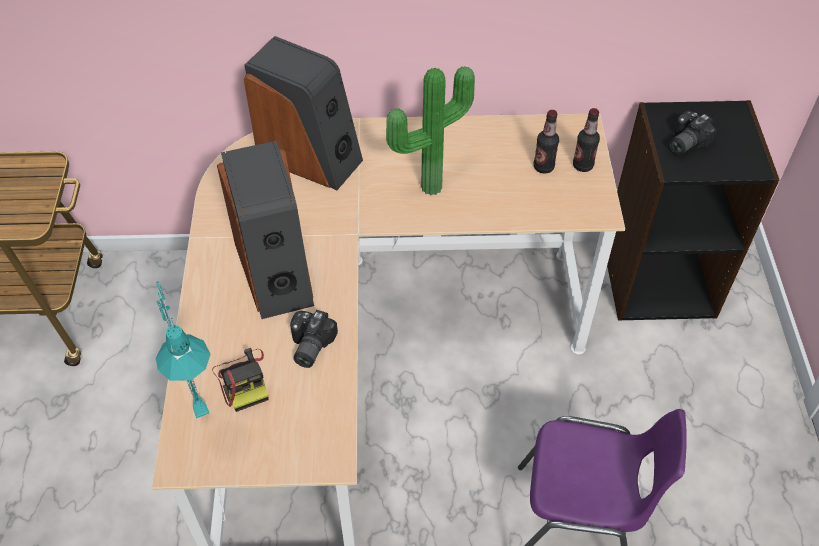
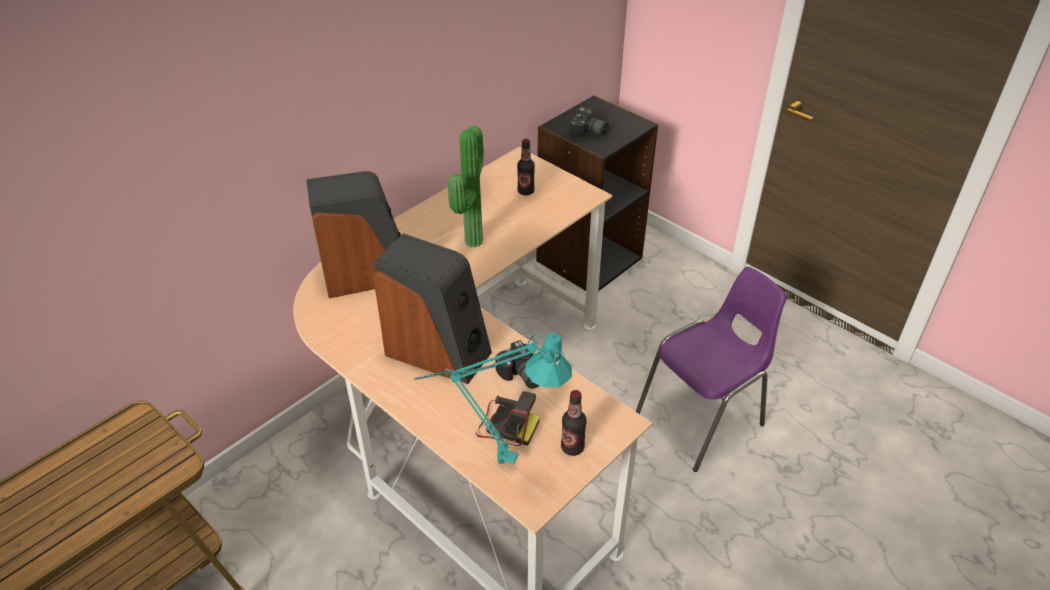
camera: 45 degrees left, 10 degrees down
(582, 165) = (546, 178): bottle -> bottle (572, 447)
(684, 142) = (588, 133): camera -> camera turned 60 degrees counterclockwise

